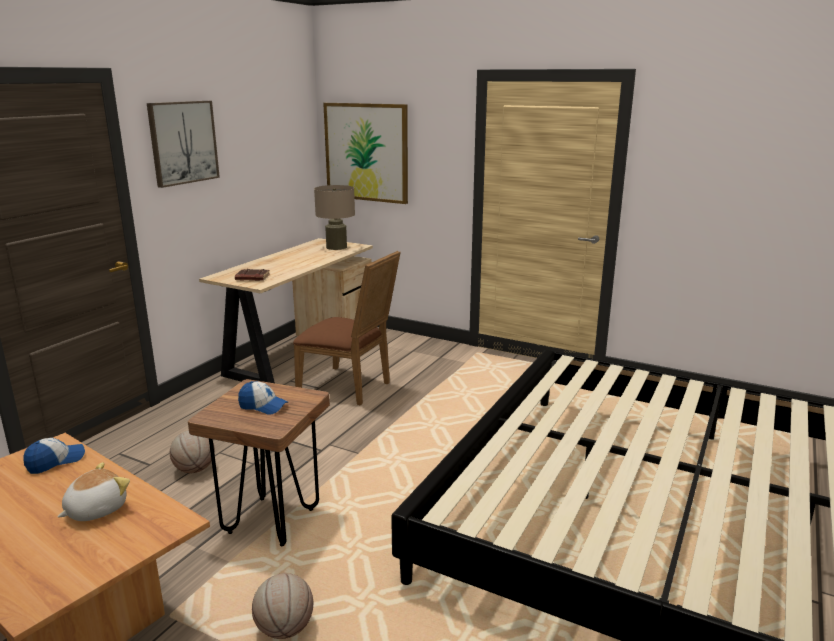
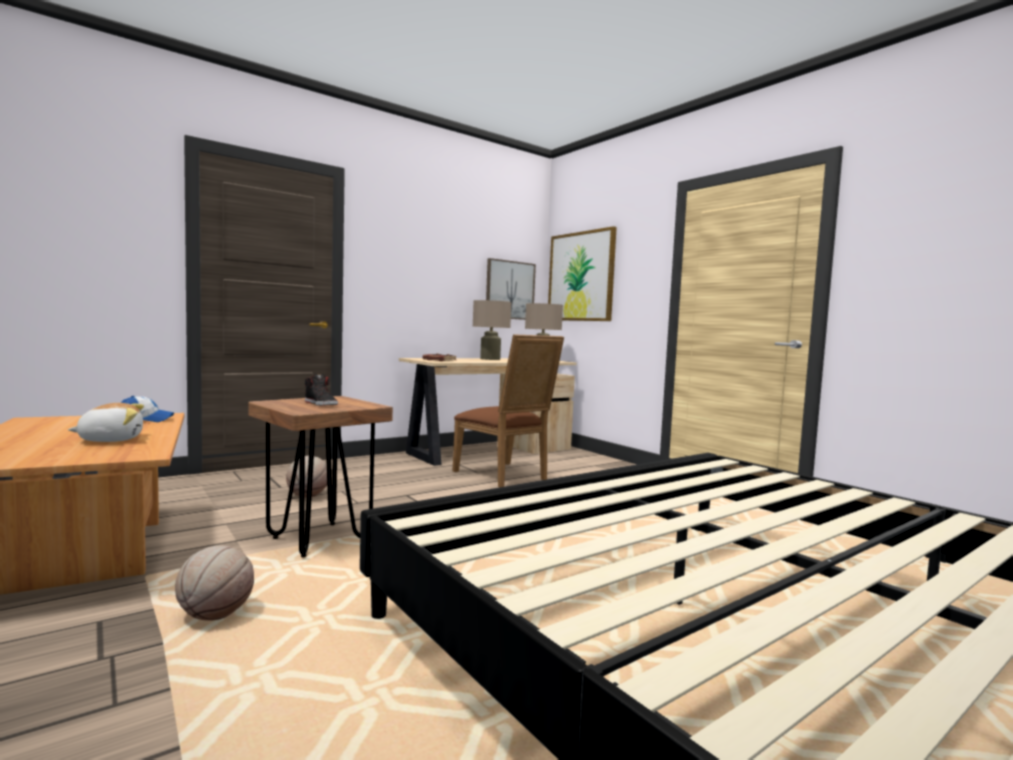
camera: 25 degrees right, 15 degrees down
(183, 142) = (402, 240): picture -> picture (509, 290)
(263, 406) = (321, 404): cap -> black shoe
(288, 257) = (490, 359): none -> beige table lamp

